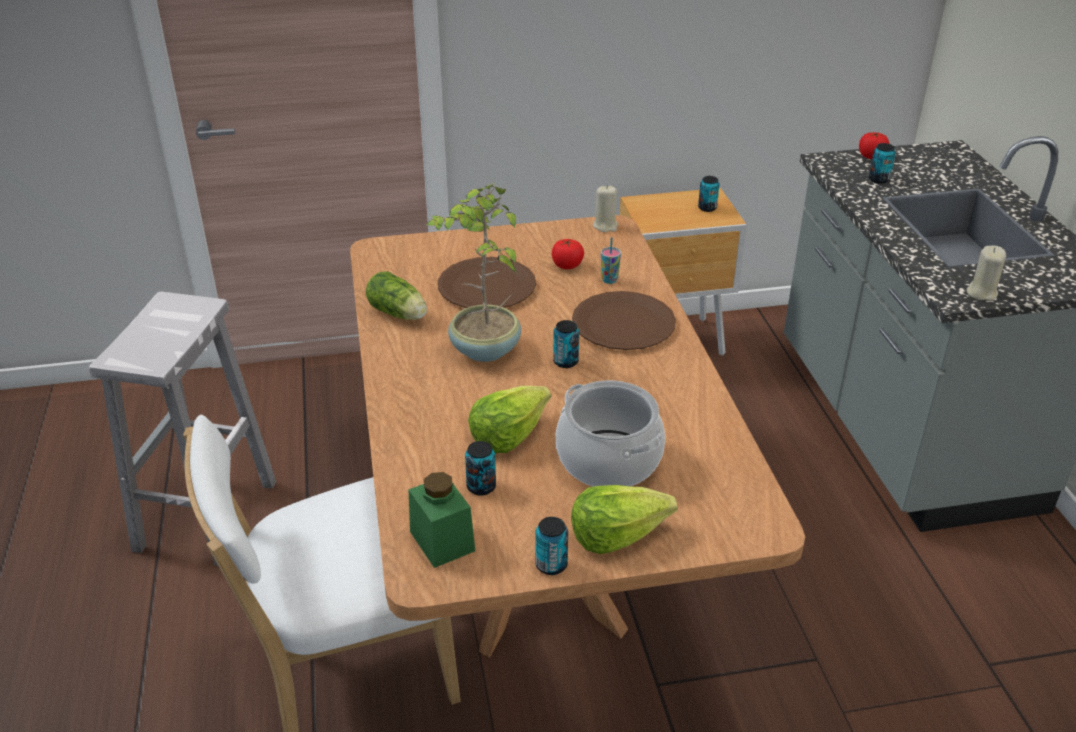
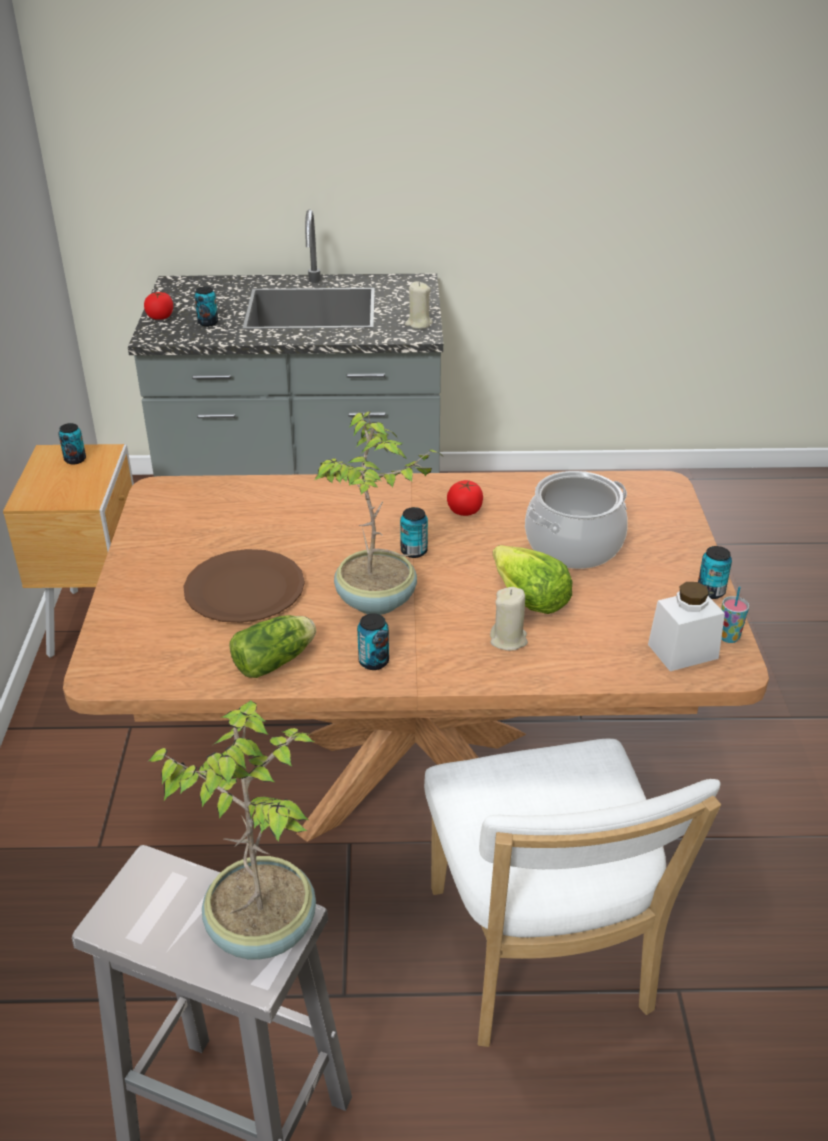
camera: 80 degrees left, 0 degrees up
(151, 354) = (262, 926): none -> potted plant
(442, 541) = (682, 651): green jar -> white jar
(481, 487) = (606, 622): can -> can (373, 661)
(567, 265) = (226, 529): tomato -> tomato (465, 510)
(605, 226) = (154, 495): beige candle -> beige candle (508, 640)
(609, 280) = (271, 507): cup -> cup (728, 637)
(617, 534) = (672, 553): lettuce -> none
(624, 323) = (357, 509): brown plate -> none

